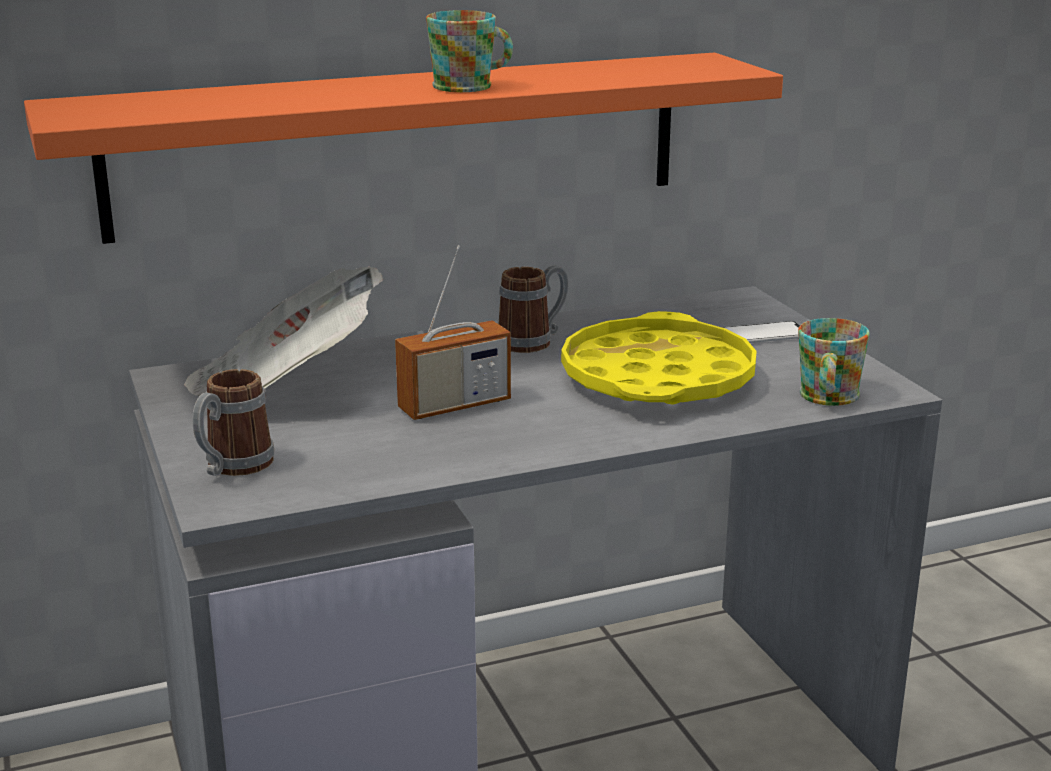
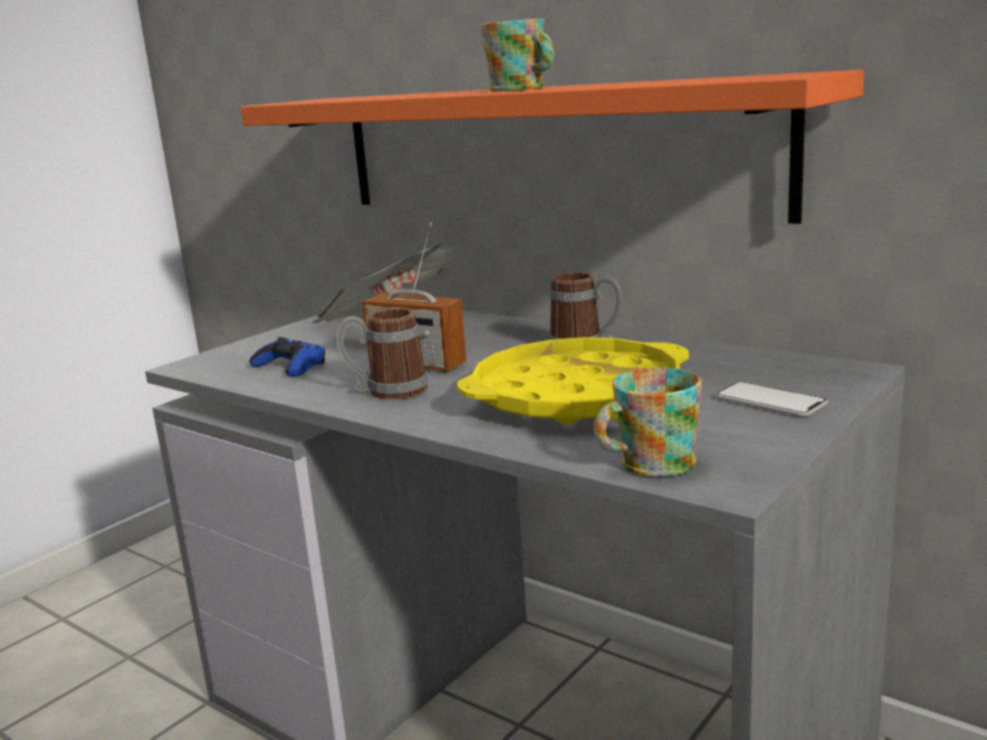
camera: 60 degrees right, 5 degrees down
(232, 467) = (245, 353): mug -> mug (386, 391)
(342, 456) = (290, 366): none -> blue game controller

